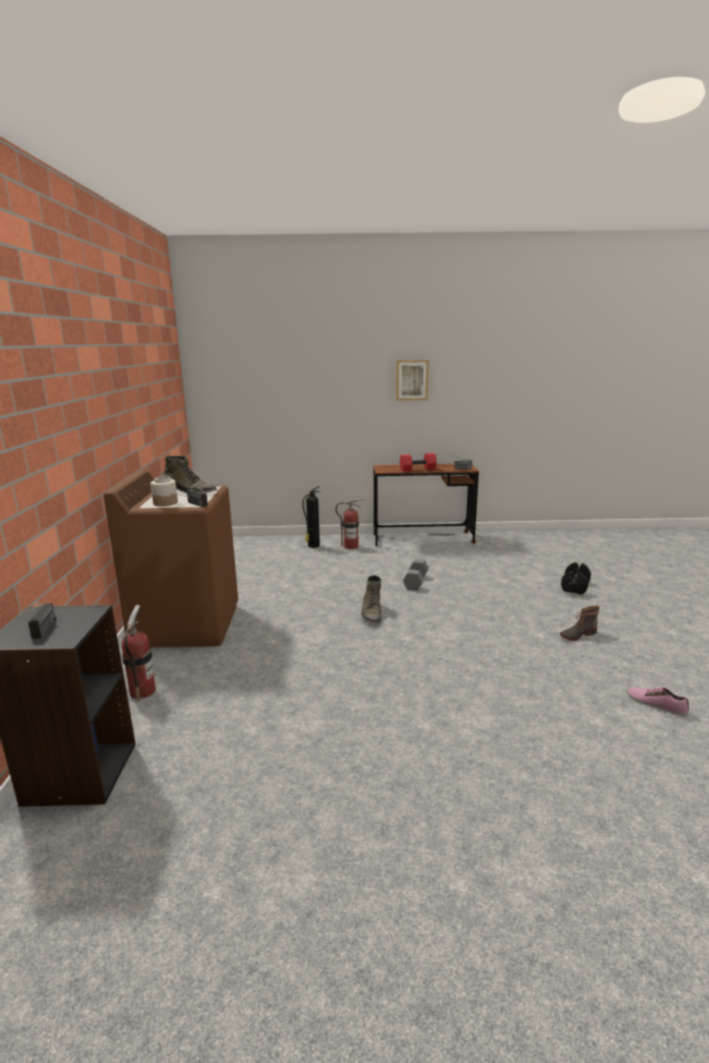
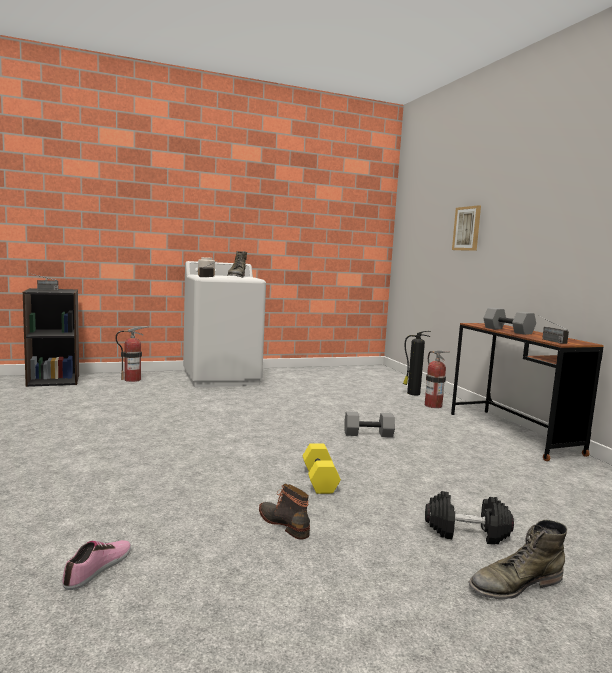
camera: 70 degrees right, 10 degrees down
(187, 624) = (222, 378): brown washing machine -> white washing machine
(371, 613) = (274, 421): green boot -> green boot (514, 584)
(411, 380) = (548, 216): picture -> picture (467, 228)
(417, 469) = (507, 330): red dumbbell -> grey dumbbell
(507, 613) = (320, 480): none -> yellow dumbbell

